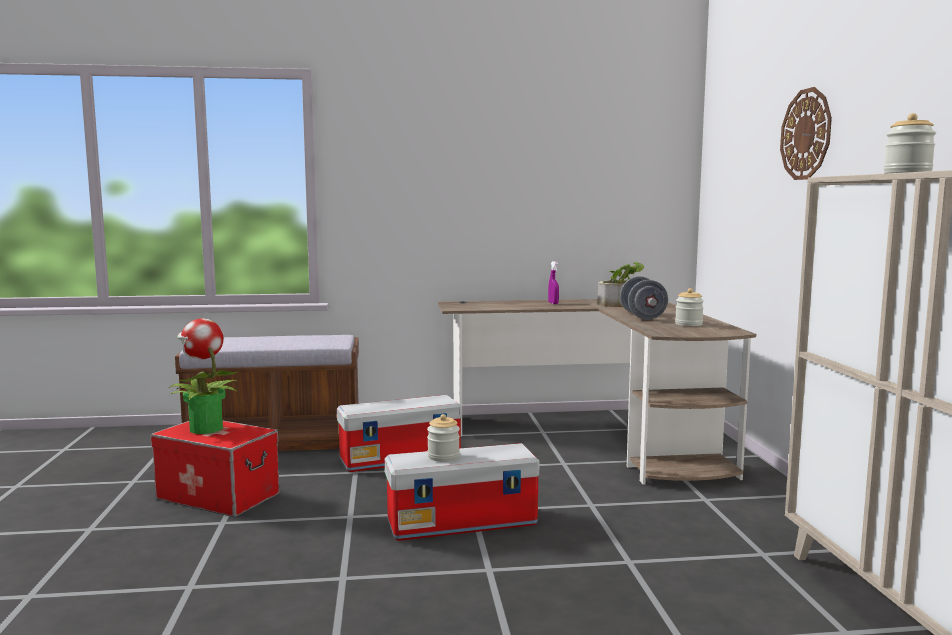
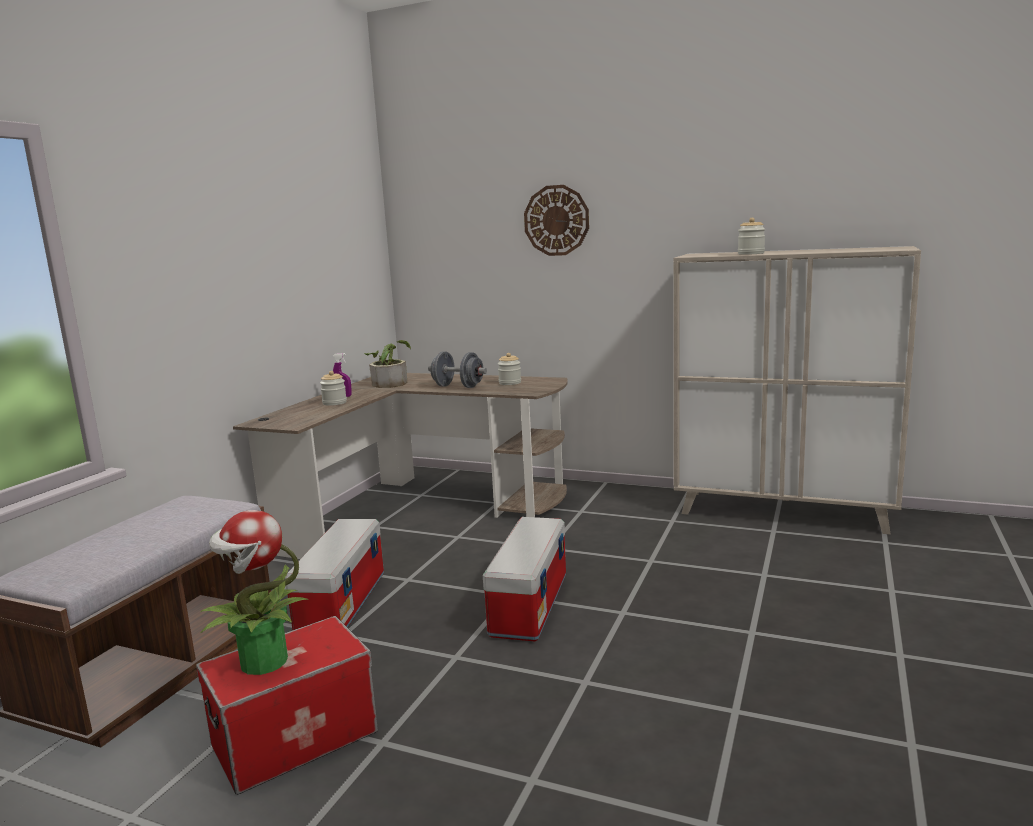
camera: 60 degrees left, 5 degrees up
(443, 456) = (521, 550): jar -> jar (334, 403)

